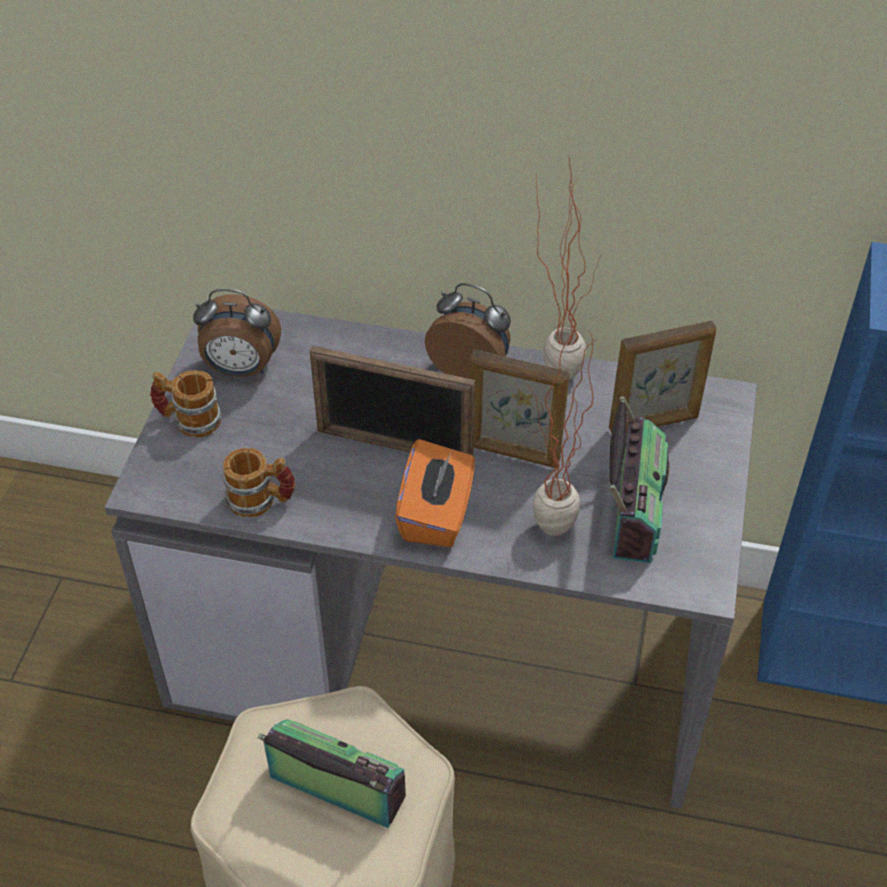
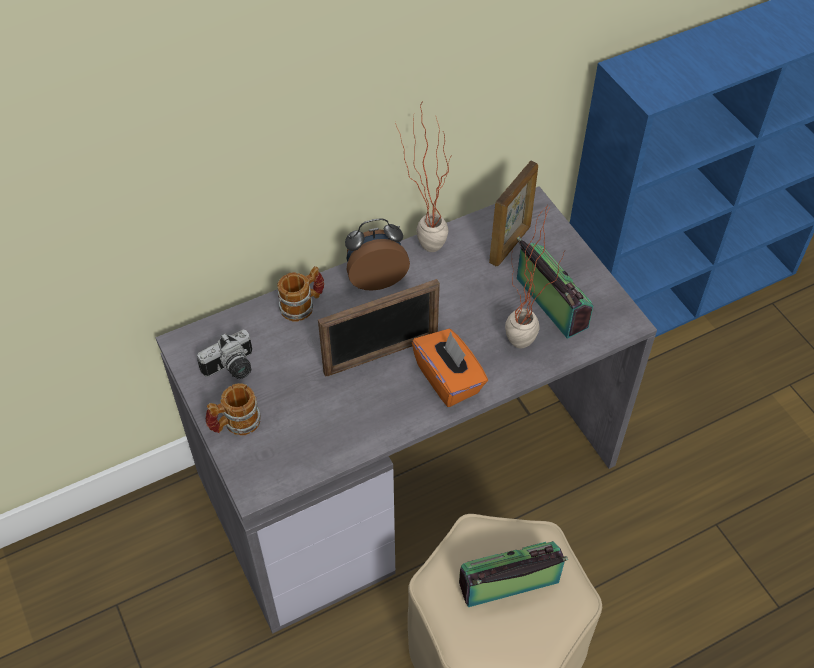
camera: 40 degrees left, 5 degrees up
(241, 369) = (232, 369): alarm clock -> camera
(261, 500) = (338, 443): mug -> mug (303, 305)
(513, 454) = (453, 313): picture frame -> none

